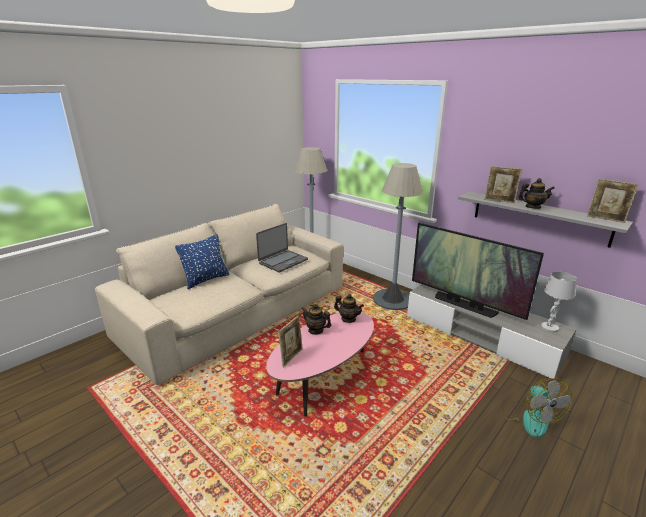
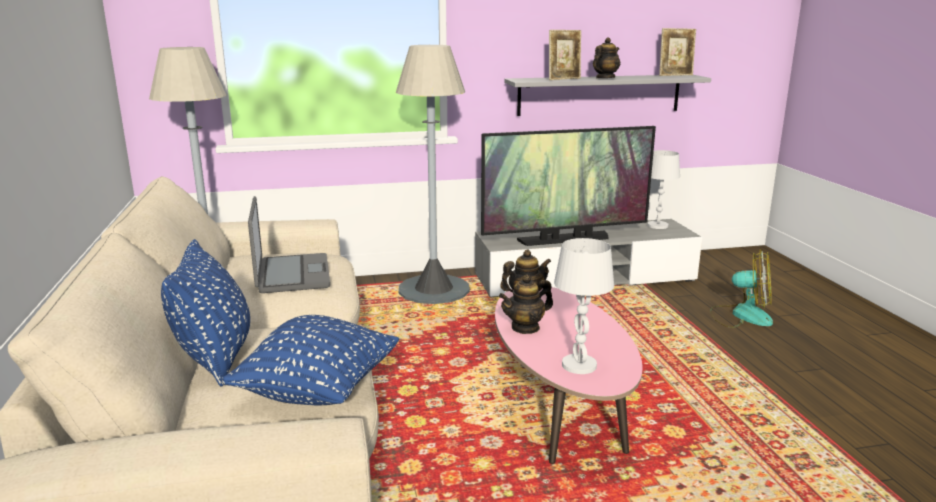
camera: 55 degrees left, 5 degrees down
(195, 305) = (318, 391): none -> blue pillow
(291, 357) = (578, 365): picture frame -> white table lamp

